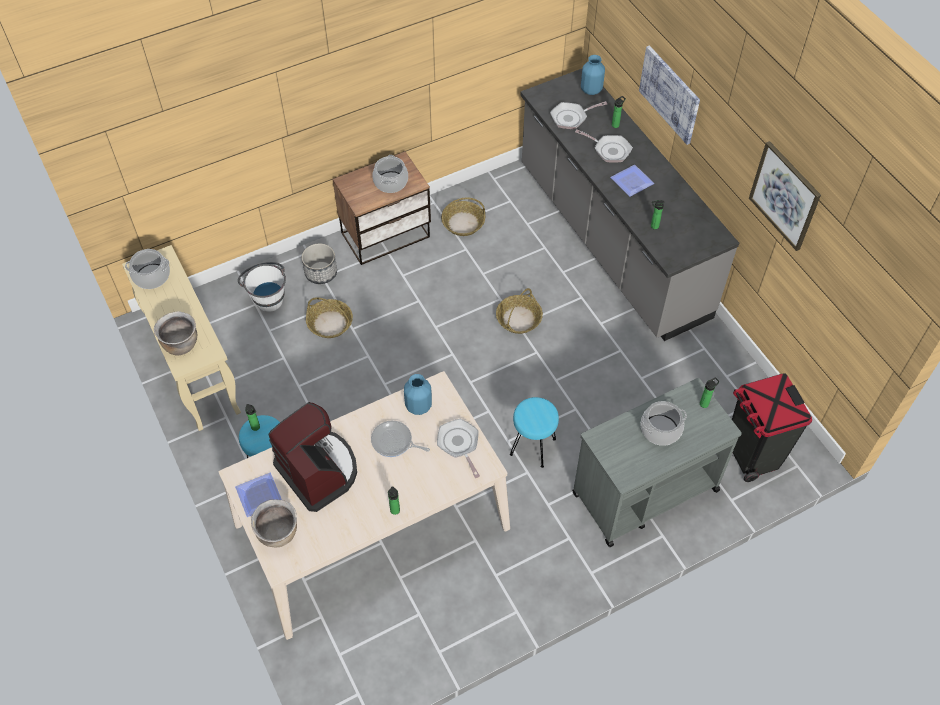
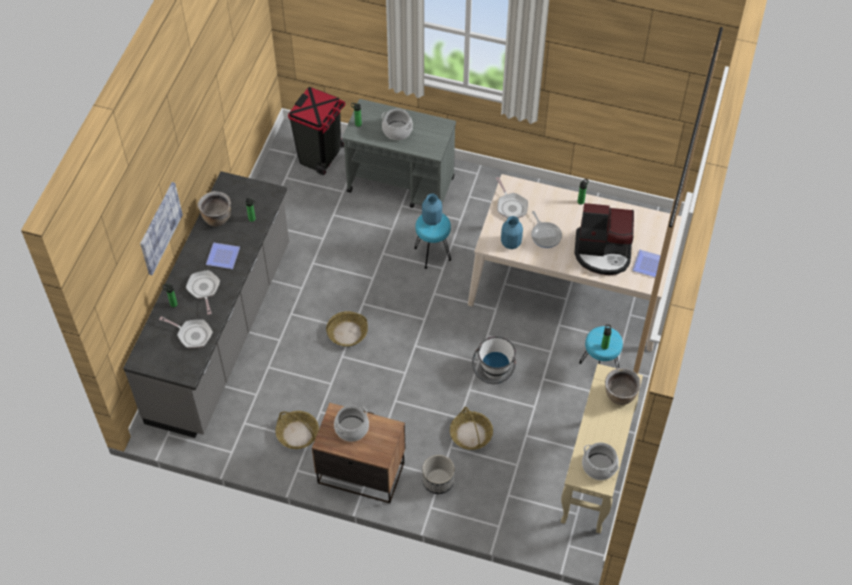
camera: 135 degrees left, 0 degrees up
(267, 296) = (494, 494): white bucket -> white bucket (493, 373)
(278, 534) = (655, 237): brown cooking pot -> brown cooking pot (217, 218)
(318, 471) = (603, 252): coffee machine -> coffee machine turned 90 degrees counterclockwise
(459, 444) = (511, 206): frying pan -> frying pan turned 45 degrees counterclockwise
(591, 90) = (148, 345): blue vase -> blue vase (431, 219)
(785, 195) = (217, 97): picture -> none

